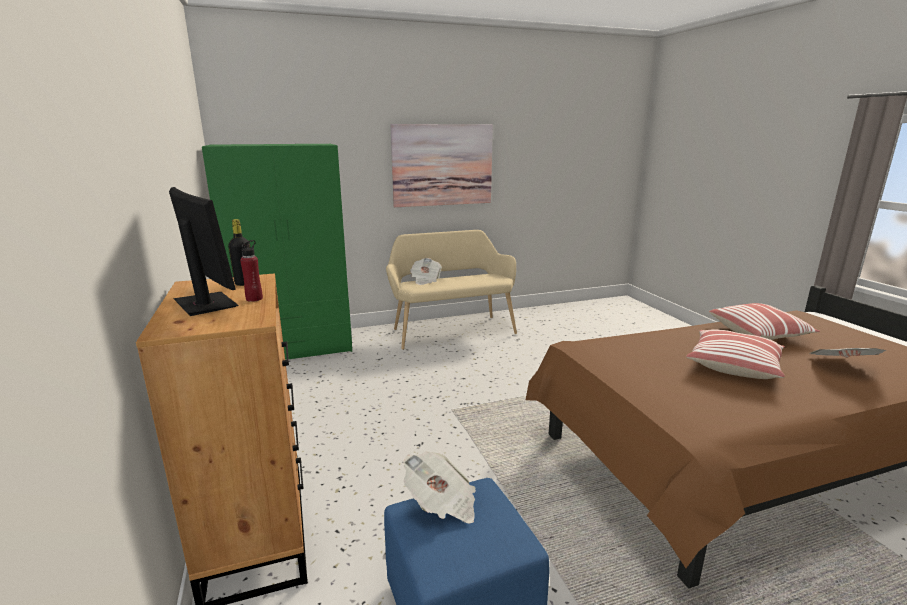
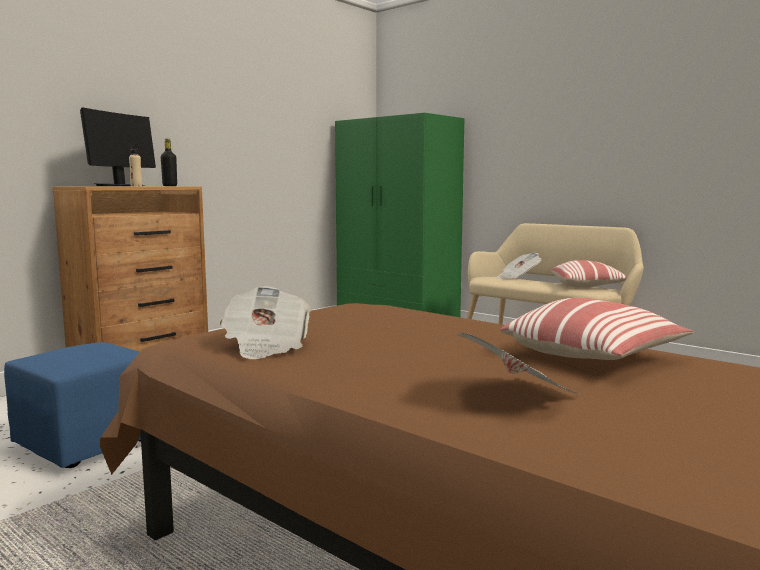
camera: 60 degrees right, 10 degrees down
(254, 299) = (136, 186): red bottle -> beige bottle
(442, 165) = (586, 137): picture -> none
(442, 504) = (104, 346): newspaper -> newspaper (266, 346)
(733, 365) = (403, 346): pillow -> pillow (588, 286)

